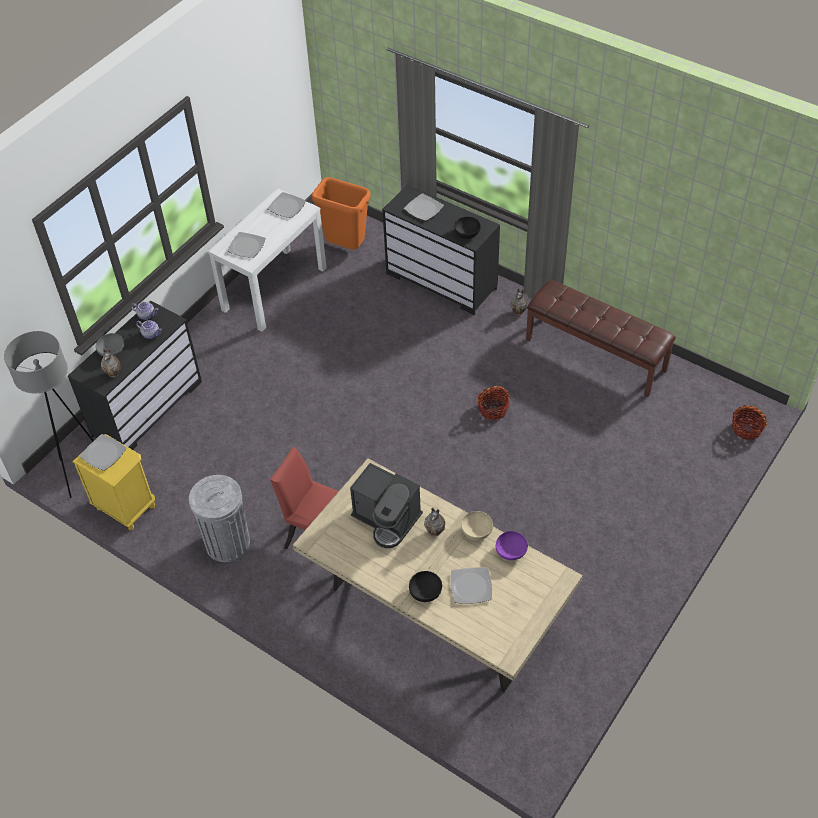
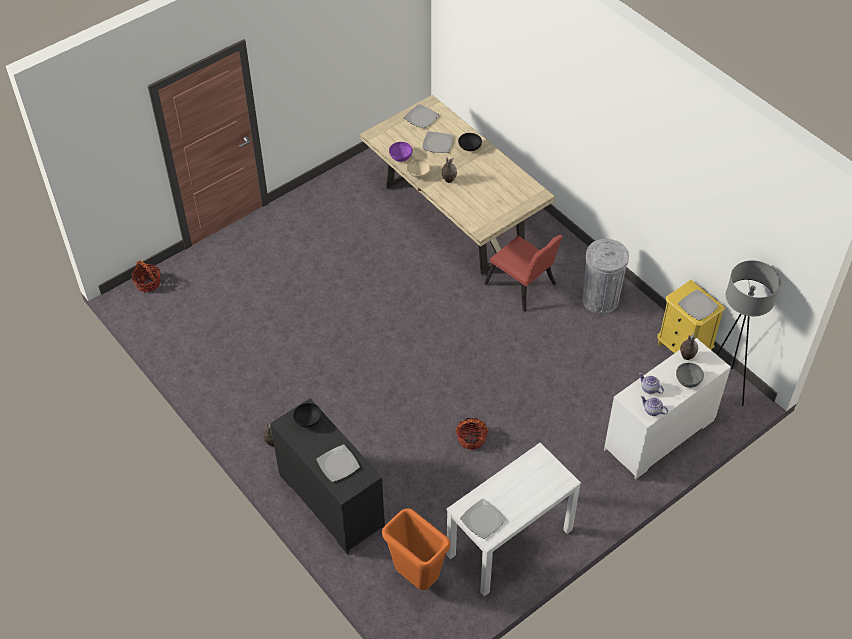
camera: 165 degrees left, 0 degrees up
(147, 408) = (659, 436): black dresser -> white dresser
(247, 246) = (538, 476): plate -> plate (421, 117)
(387, 519) = (480, 196): coffee machine -> none
(493, 409) = (344, 352): basket -> basket (471, 438)
(596, 354) = (226, 379): brown bench -> none

